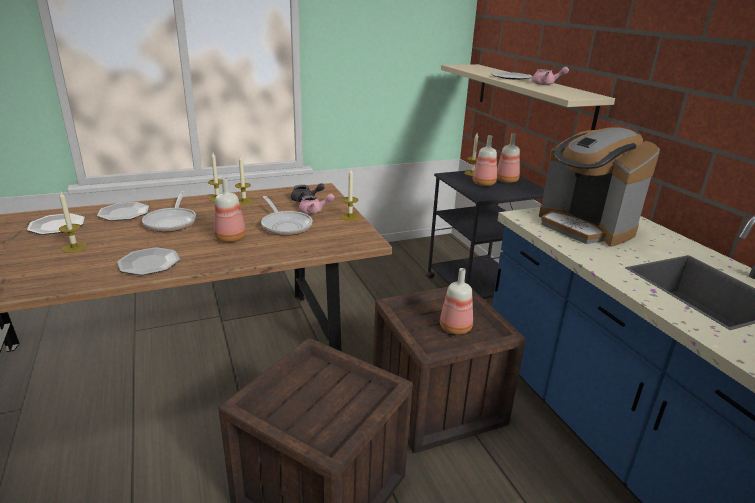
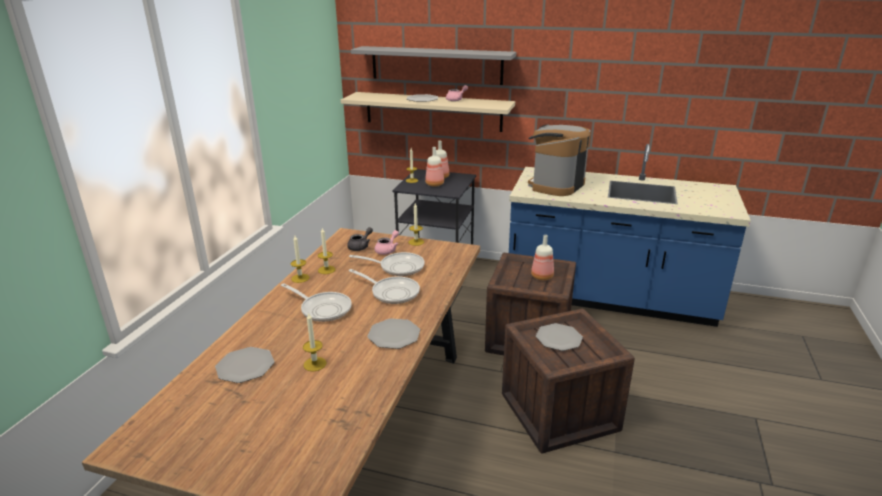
camera: 50 degrees left, 0 degrees up
(124, 213) = (266, 327): plate -> plate (559, 338)
(231, 238) = (392, 292): bottle -> frying pan
(545, 36) = (436, 65): none -> grey shelf
(585, 227) = (555, 185): coffee machine -> coffee machine turned 120 degrees clockwise

